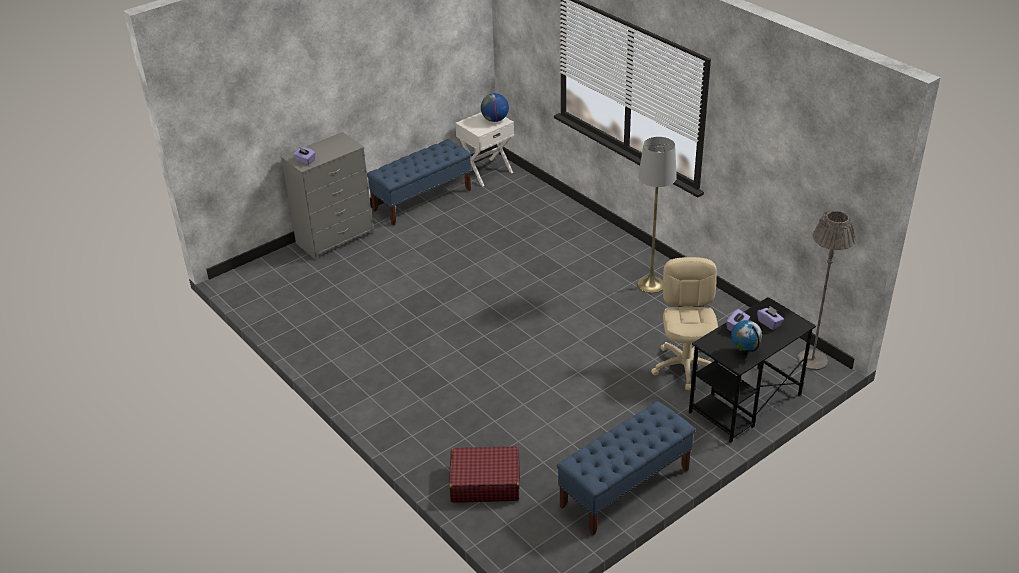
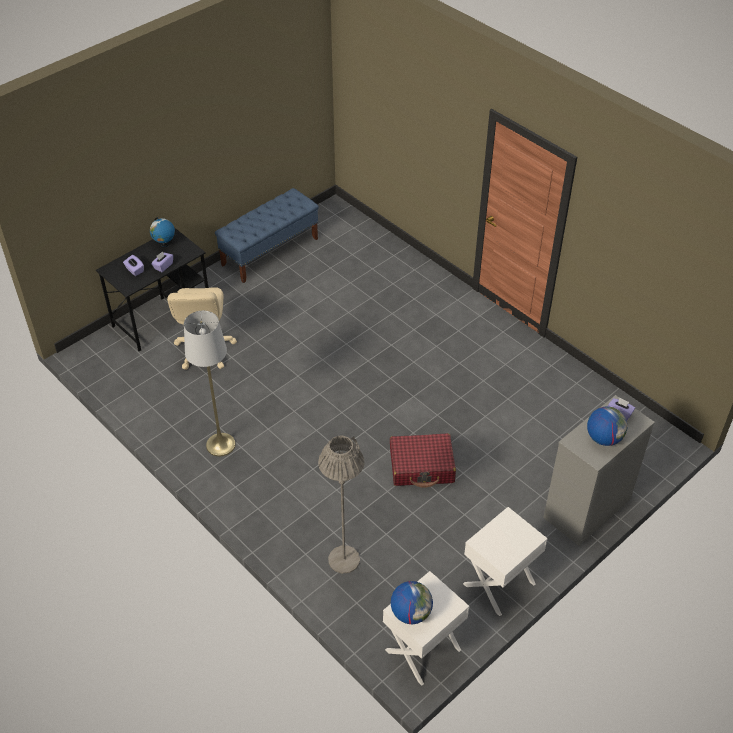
camera: 175 degrees right, 10 degrees up
(327, 147) = (603, 438): none -> globe
(422, 200) = (499, 584): blue bench -> white nightstand
(484, 482) = (373, 252): red suitcase -> red suitcase (422, 466)
(812, 360) = (88, 359): grey floor lamp -> grey floor lamp (344, 559)

